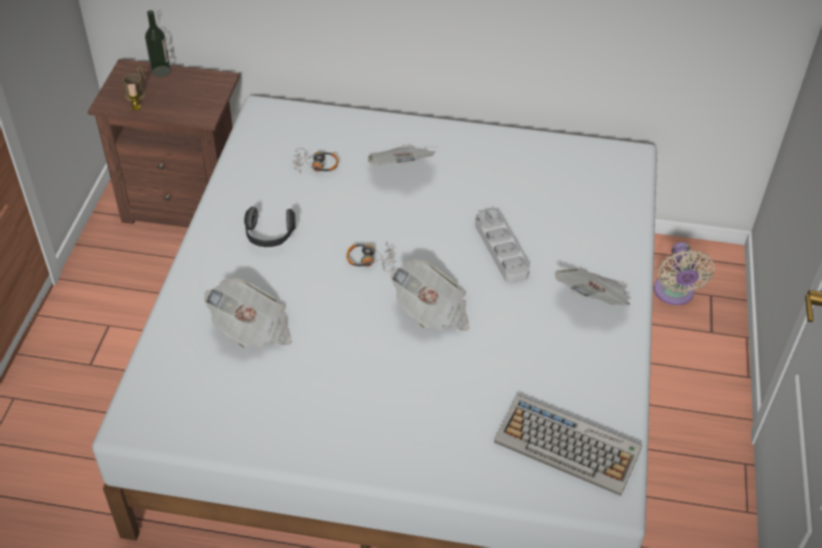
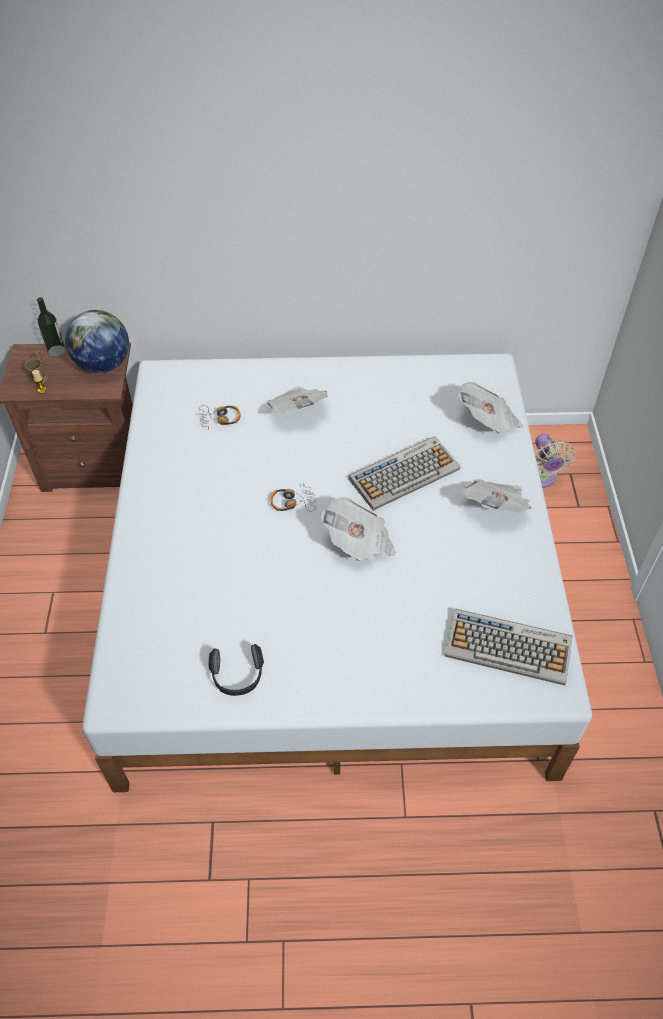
camera: 10 degrees left, 5 degrees up
(205, 91) = (103, 364): none -> globe
(252, 330) = (203, 588): newspaper -> newspaper (488, 421)
(269, 236) = (195, 495): headphones -> headphones (237, 676)
(501, 250) = (404, 473): grey tray -> keyboard

